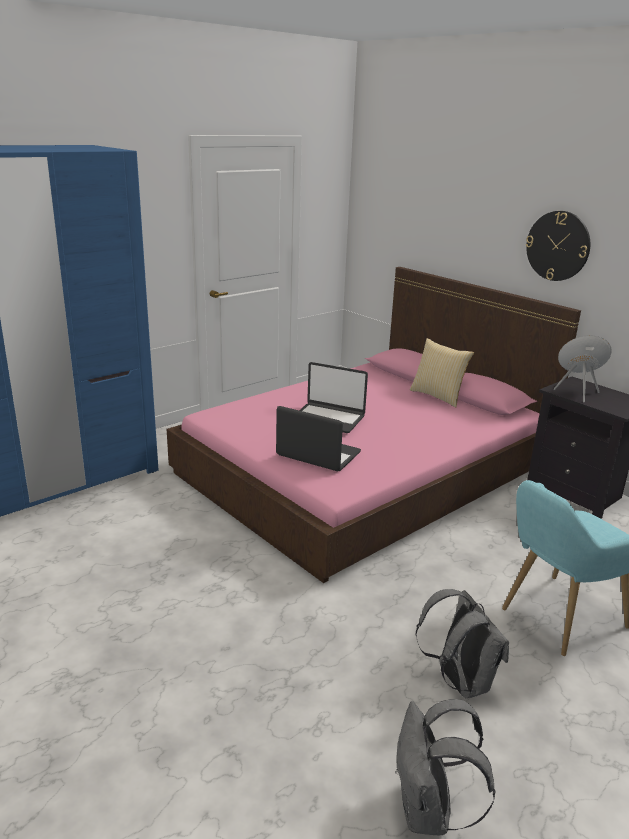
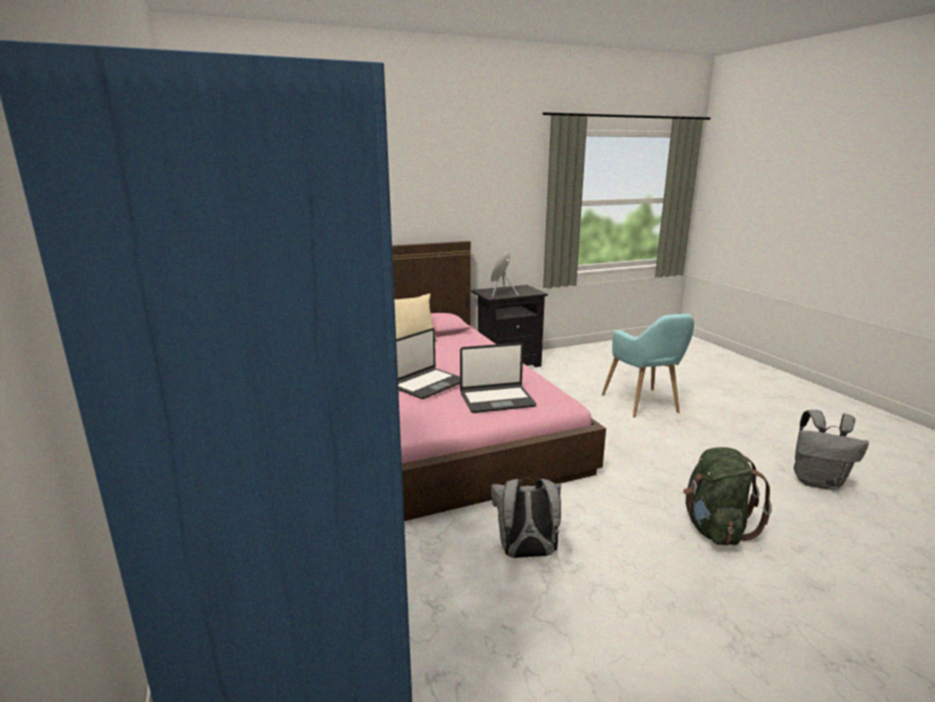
camera: 70 degrees left, 5 degrees down
(250, 676) = (715, 528): none -> green backpack
(318, 455) = (496, 400): laptop -> laptop turned 150 degrees counterclockwise
(459, 681) = (705, 447): grey backpack -> grey backpack (526, 553)
(558, 246) = (439, 198): wall clock -> none

